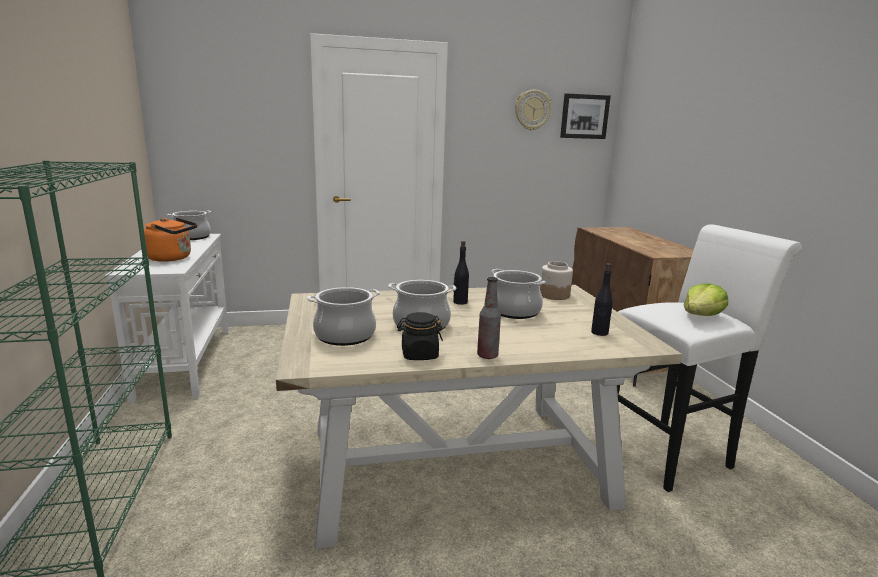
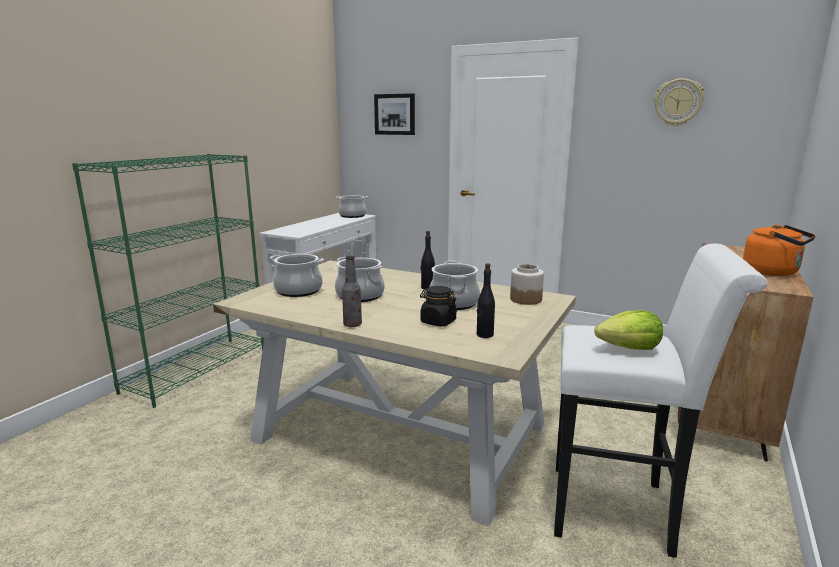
camera: 40 degrees right, 0 degrees up
(172, 258) = (311, 228): orange kettle -> orange kettle (773, 272)
(419, 355) = (312, 312): black jar -> black jar (438, 322)
(584, 116) = (754, 107): picture -> picture (395, 114)

